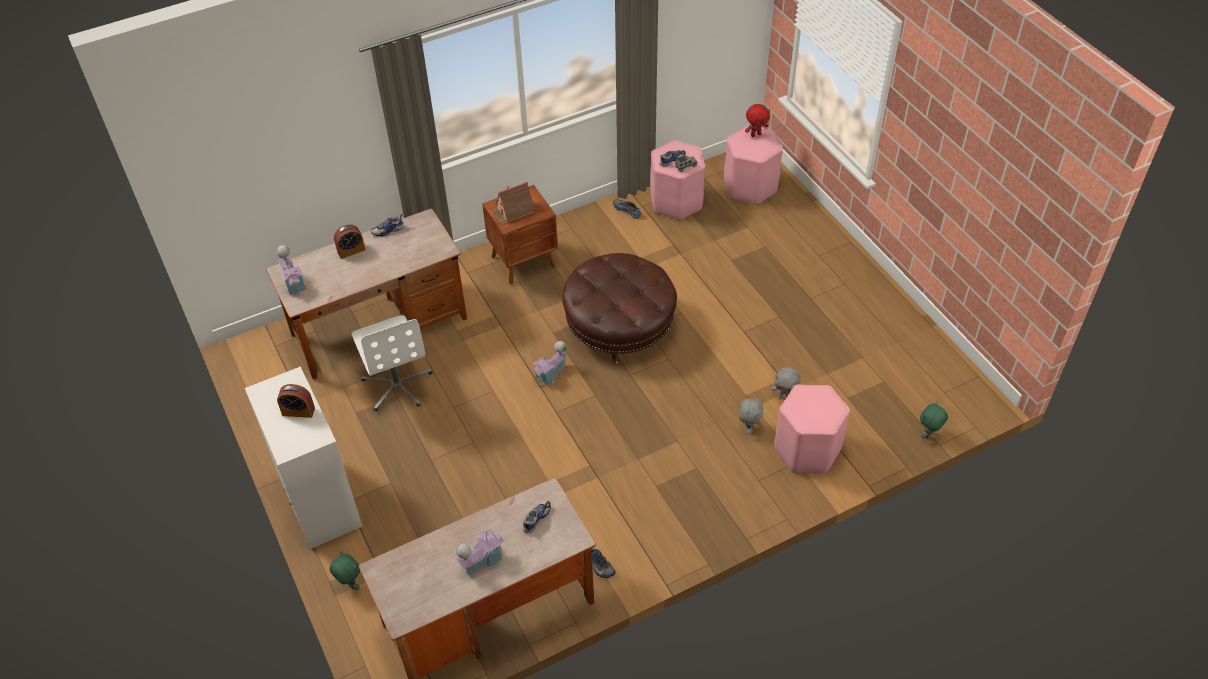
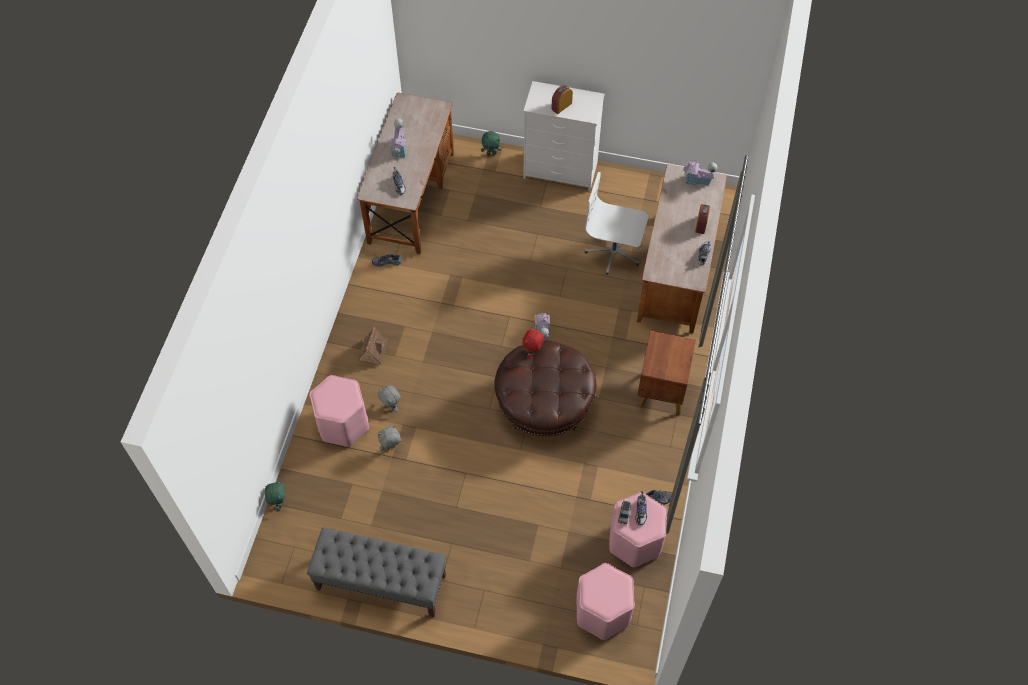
camera: 130 degrees right, 10 degrees up
(513, 211) = (669, 352): toy house -> toy house (373, 350)
(756, 134) = (615, 601): red plush toy -> red plush toy (533, 352)
(894, 316) = (381, 582): none -> grey bench

